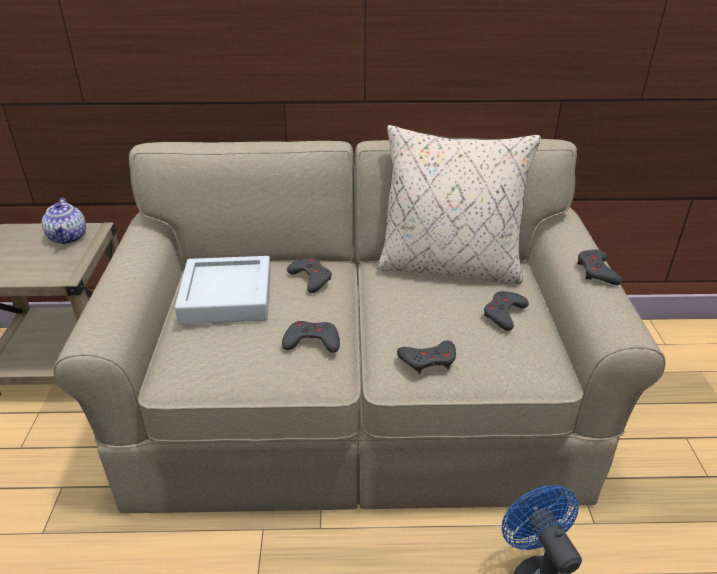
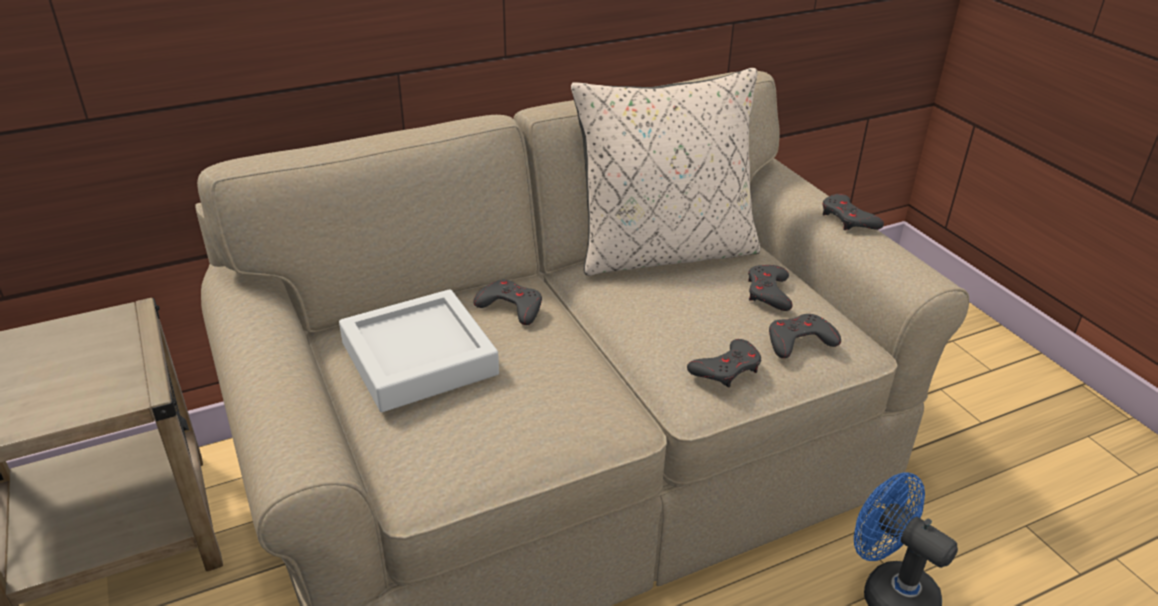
camera: 25 degrees left, 0 degrees up
(68, 237) = (96, 336): teapot -> none
(312, 341) = (574, 385): grey game controller -> grey game controller (799, 341)

